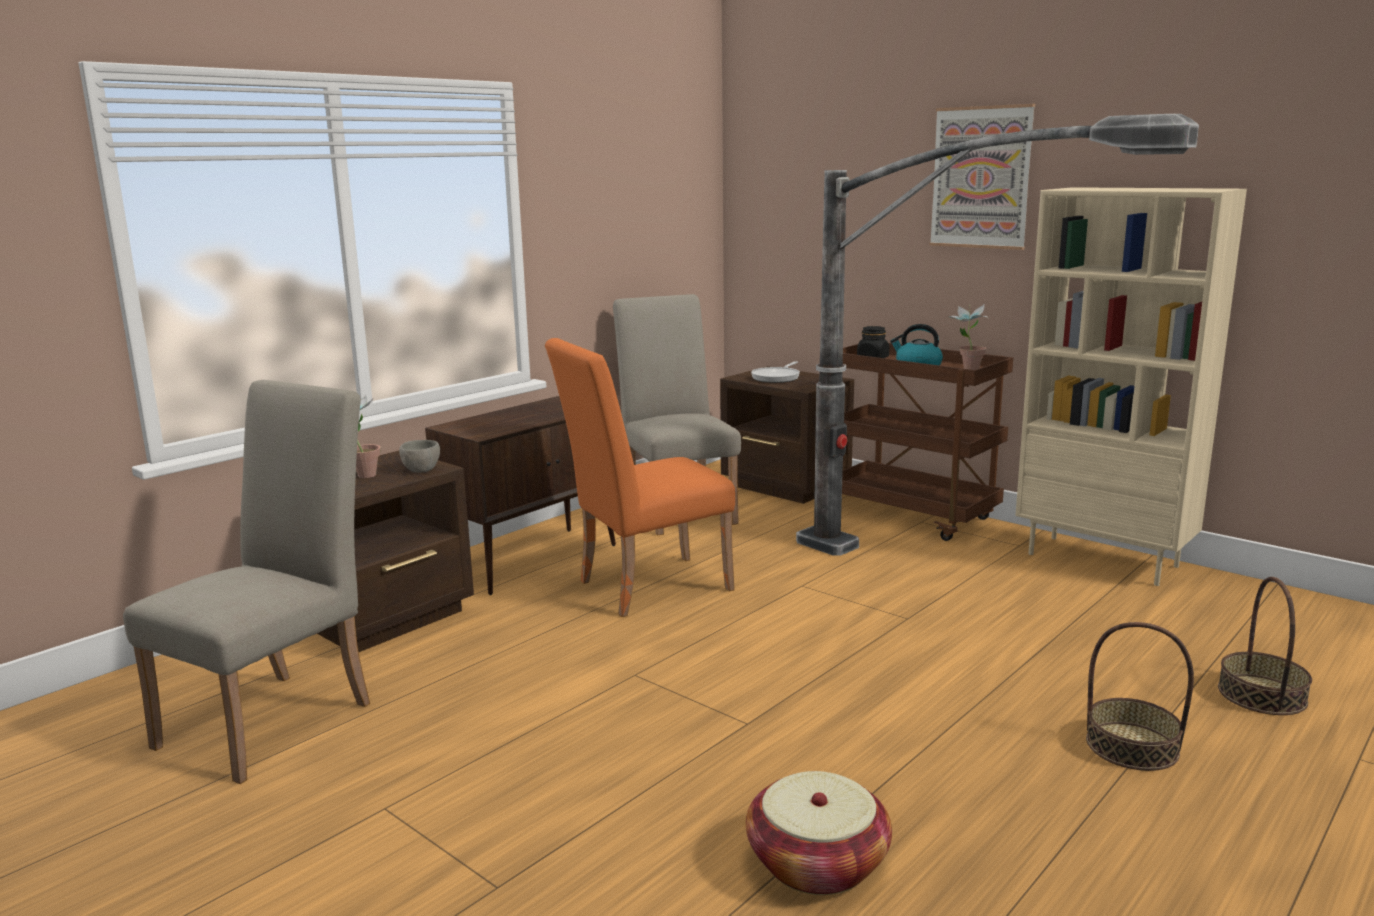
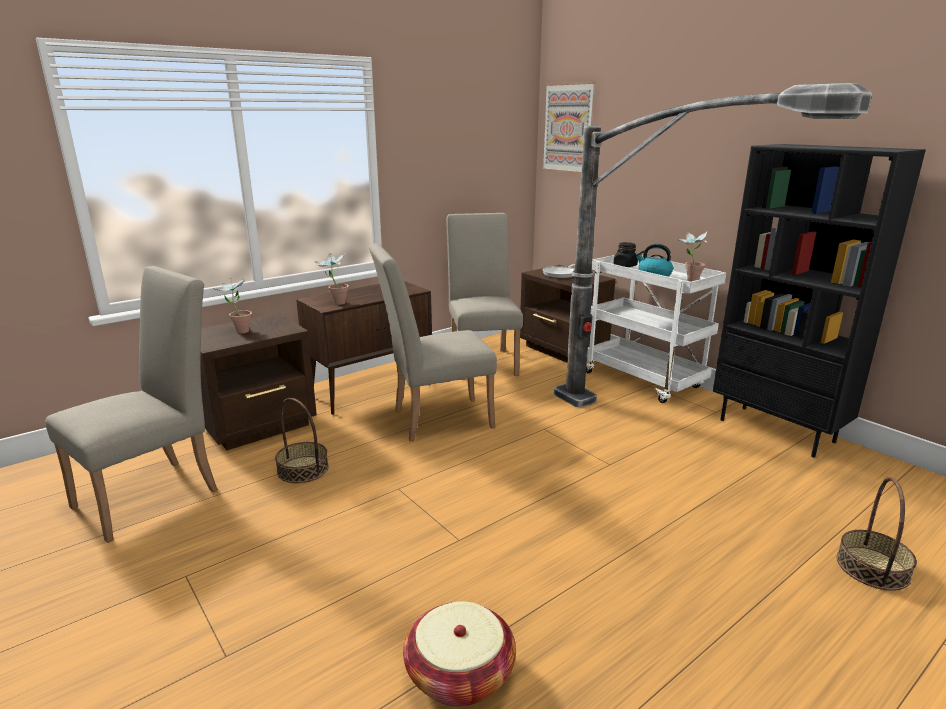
camera: 10 degrees right, 5 degrees up
(420, 470) = (279, 330): grey bowl -> none
(489, 429) = (335, 303): none -> potted plant
(644, 587) = (434, 419): orange chair -> beige chair
(913, 516) = (644, 381): brown cart -> white cart
(981, 178) = (714, 134): picture -> picture (568, 128)
(1104, 560) = (777, 430): beige bookcase -> black bookcase
(1132, 746) = (747, 602): basket -> basket (303, 469)

